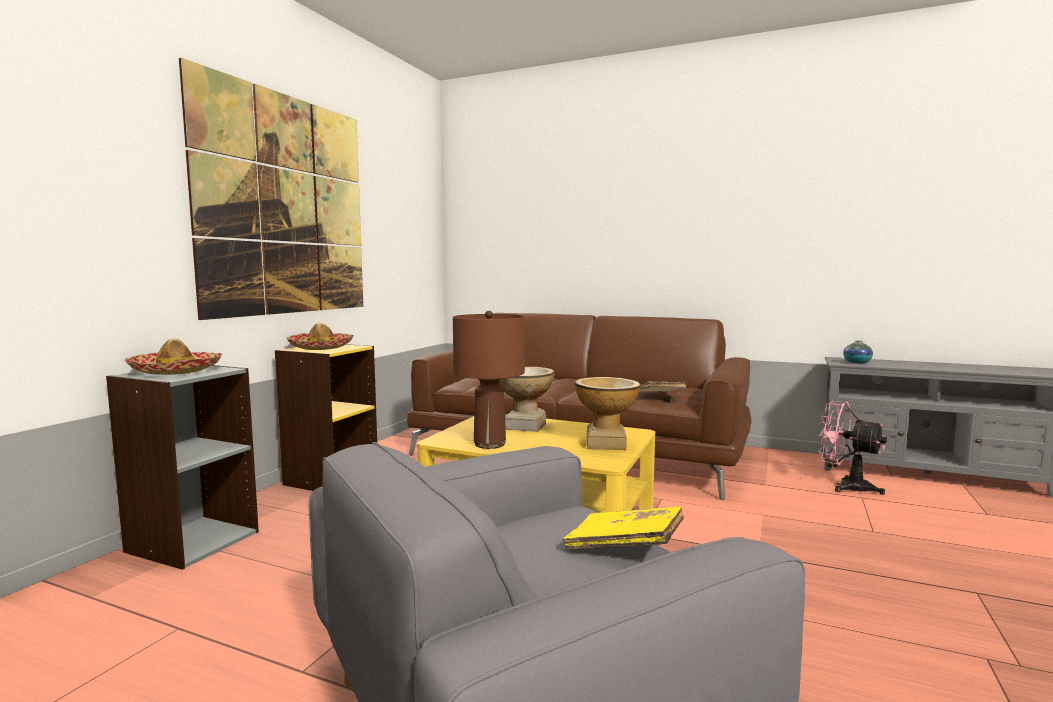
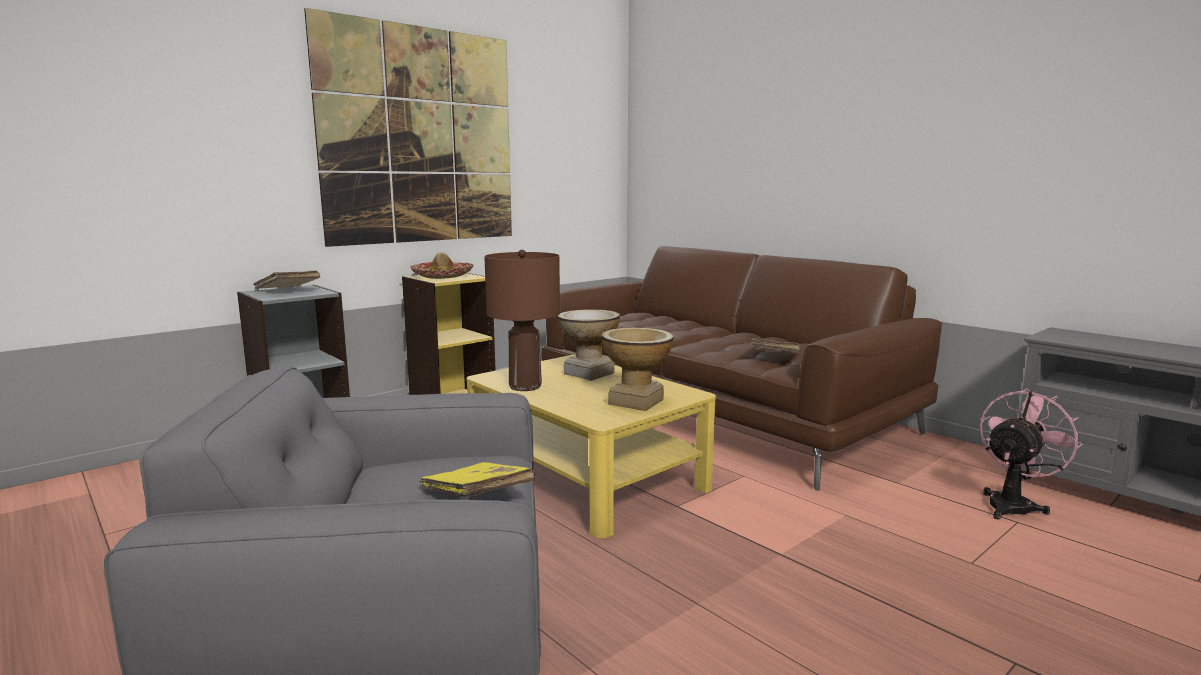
camera: 25 degrees right, 5 degrees up
(176, 371) = (287, 291): hat -> beige book
(845, 486) = (1013, 504): pink fan -> pink fan turned 75 degrees clockwise
(857, 363) = (1074, 340): vase -> none

